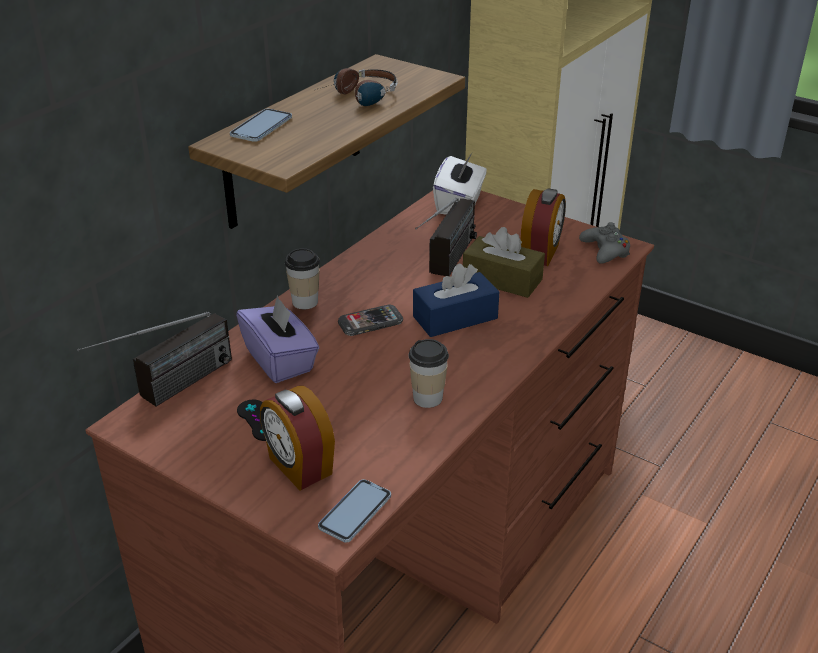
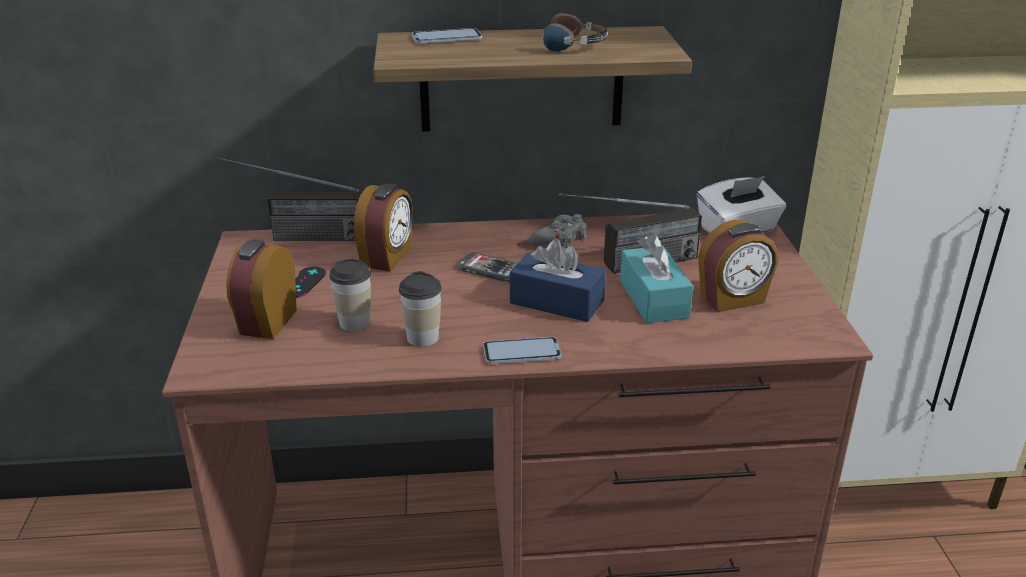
camera: 50 degrees right, 5 degrees down
(280, 360) = (387, 258): purple tissue box -> alarm clock
(305, 302) = (476, 233): cup -> cup (354, 323)
(355, 512) = (238, 368): phone -> phone (521, 352)
(502, 279) = (653, 299): brown tissue box -> turquoise tissue box
(605, 251) = (803, 331): grey game controller -> grey game controller (560, 240)

